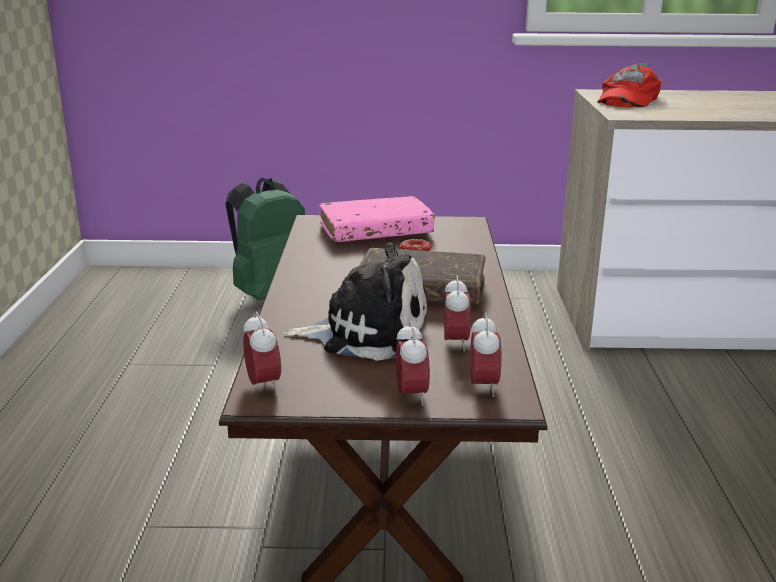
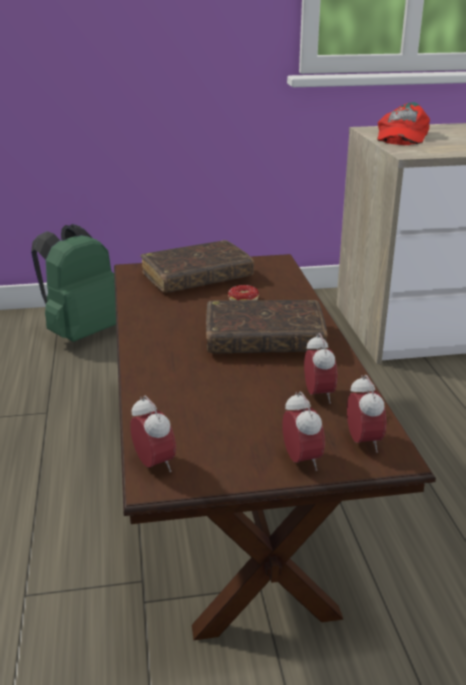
camera: 10 degrees left, 5 degrees up
(367, 333) = (233, 393): plush toy -> none
(376, 231) = (197, 277): pink book -> brown book

